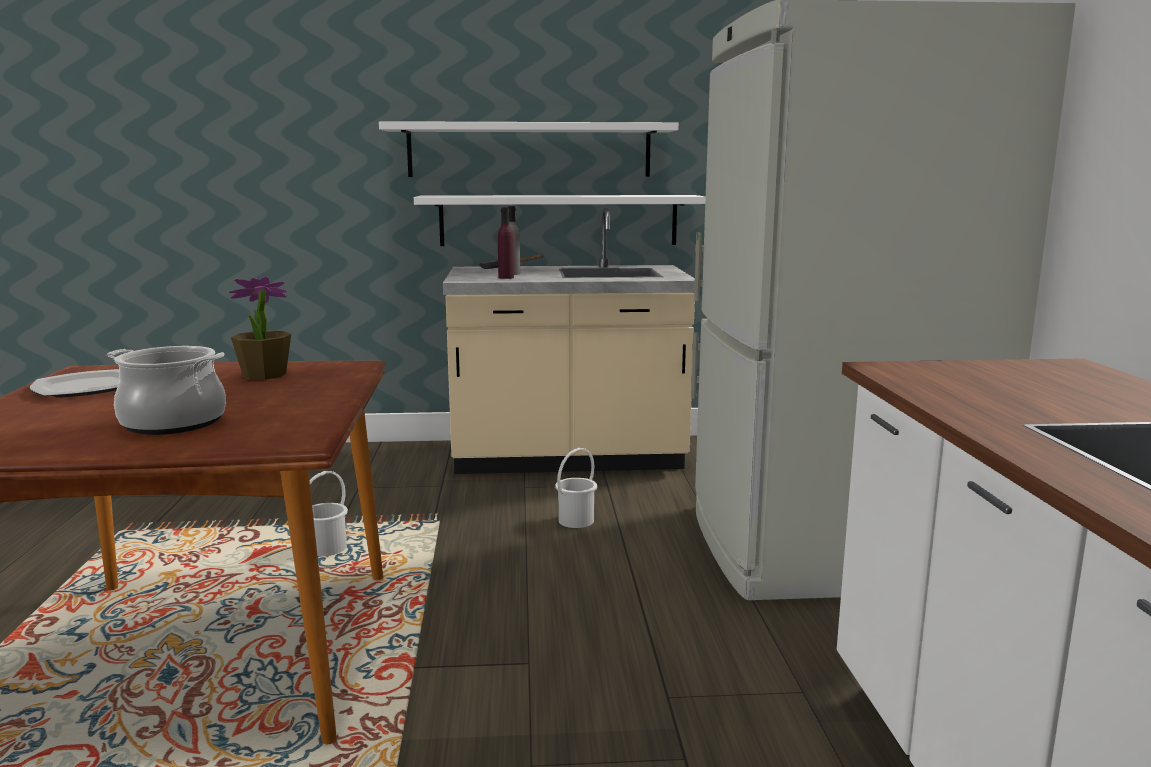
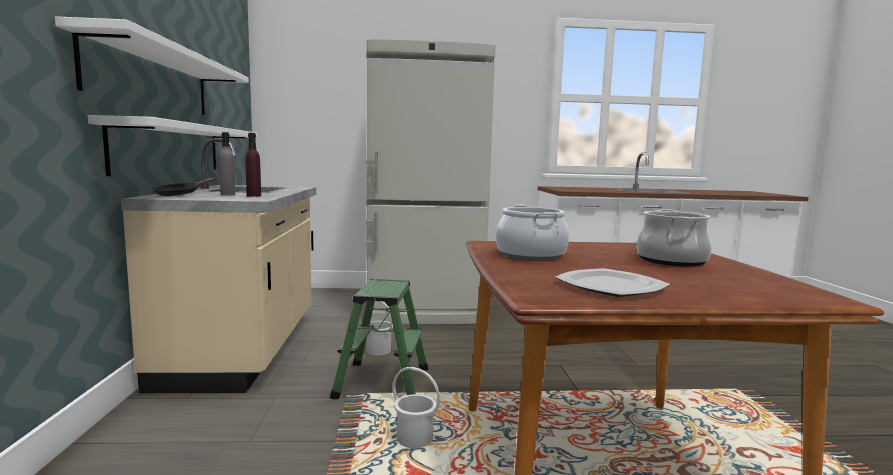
camera: 90 degrees left, 5 degrees down
(264, 375) = (531, 254): potted plant -> cooking pot
(471, 528) = (382, 382): none -> green step ladder

